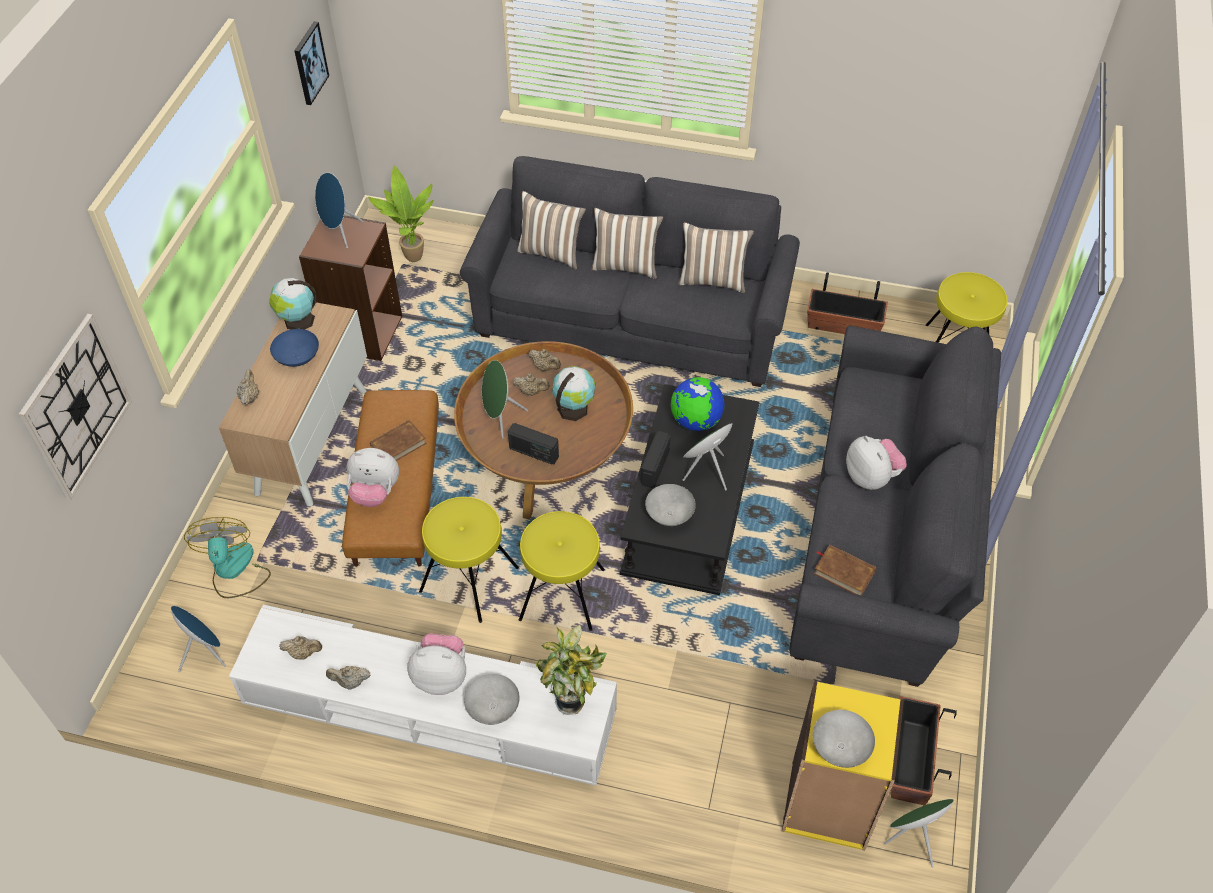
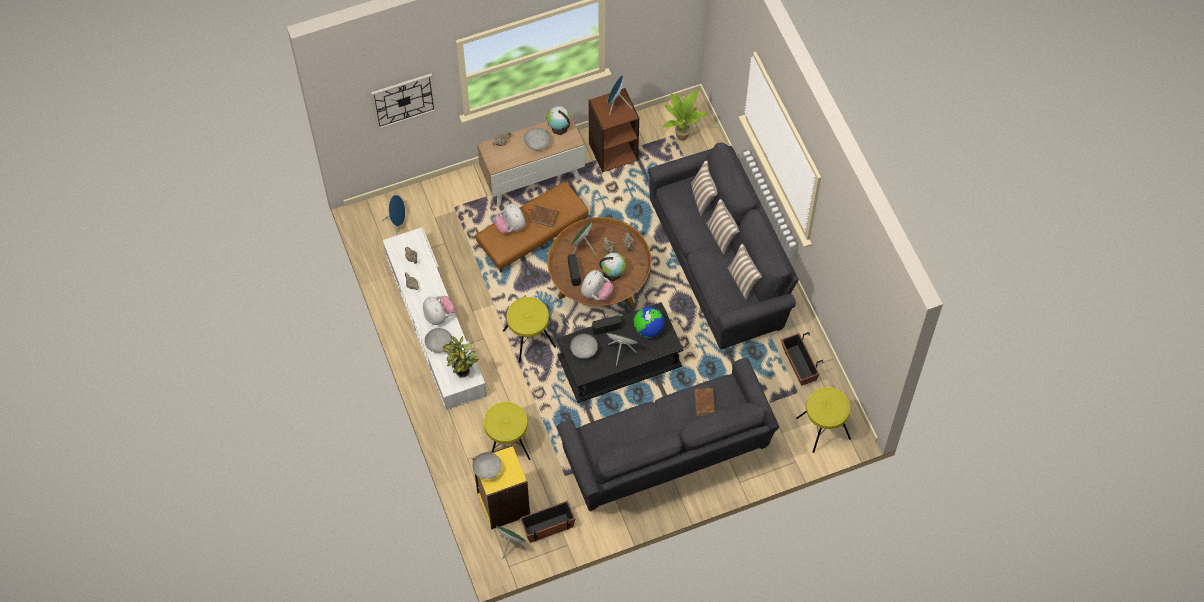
camera: 55 degrees right, 10 degrees up
(234, 570) = (443, 202): fan -> none
(297, 359) = (537, 144): blue bowl -> grey bowl
(309, 63) = (670, 20): picture -> none
(469, 579) = (508, 296): yellow stool -> yellow stool (508, 442)
(844, 572) = (600, 437): brown book -> brown book (704, 402)
(871, 477) = (665, 420): plush toy -> plush toy (596, 293)

